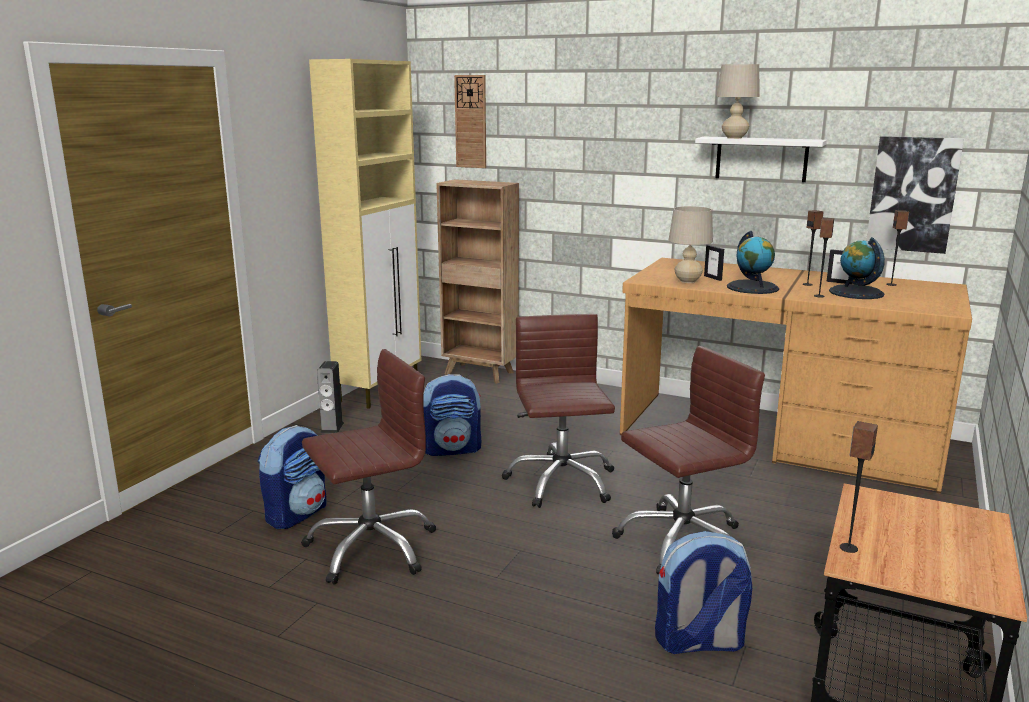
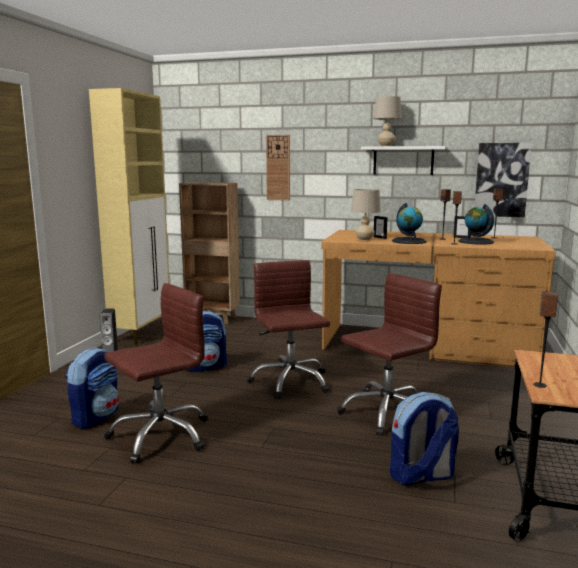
camera: 10 degrees left, 5 degrees down
(471, 121) = (201, 142): wall clock -> wall clock (278, 167)

